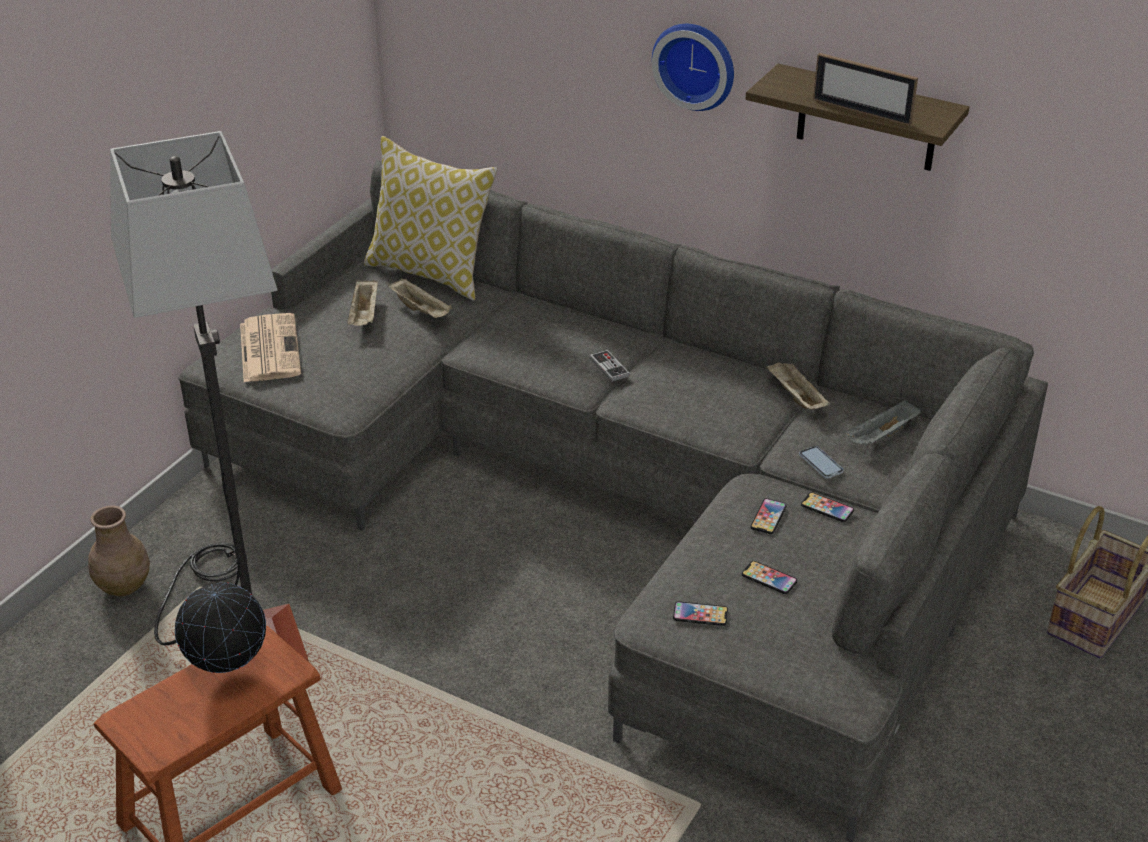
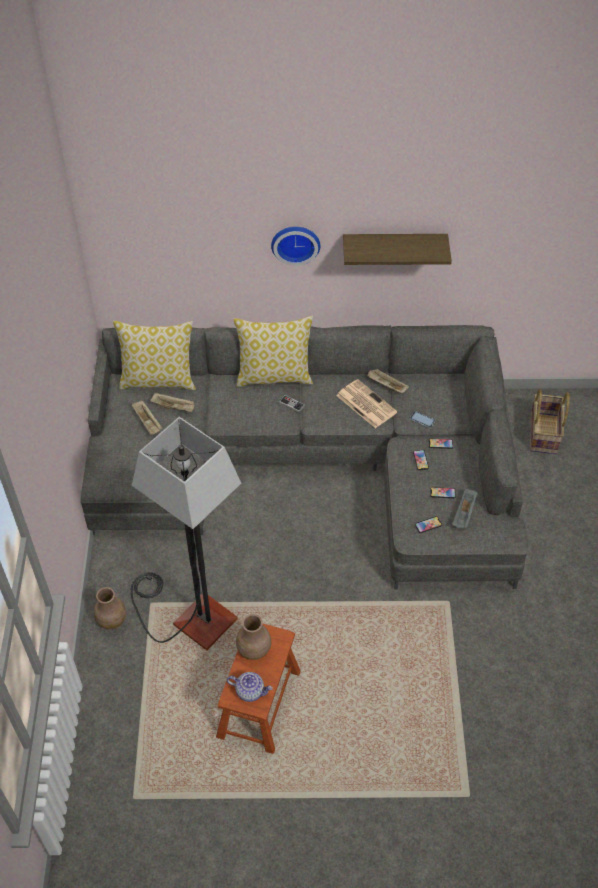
camera: 30 degrees left, 15 degrees up
(163, 724) = (250, 691): none -> teapot
(227, 668) = (254, 650): globe -> brown vase
(269, 348) = (117, 465): newspaper -> newspaper (365, 404)
(614, 324) = (274, 376): none -> pillow
(861, 111) = (405, 256): picture frame -> none
(881, 436) = (438, 393): grey tray -> grey tray (464, 514)

